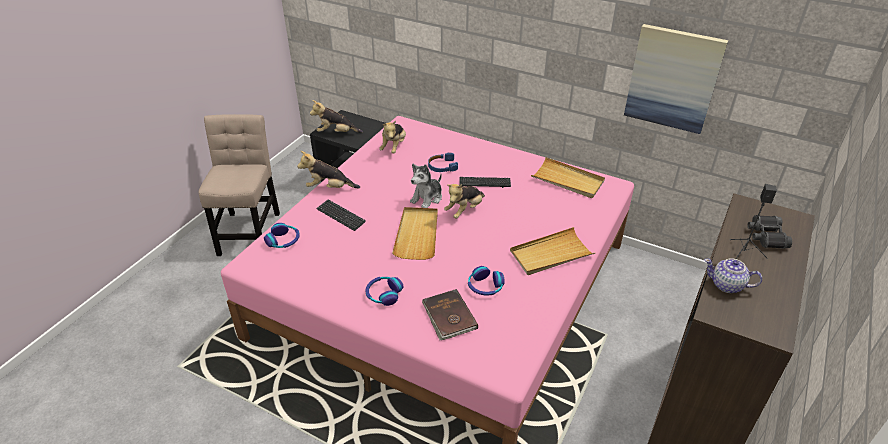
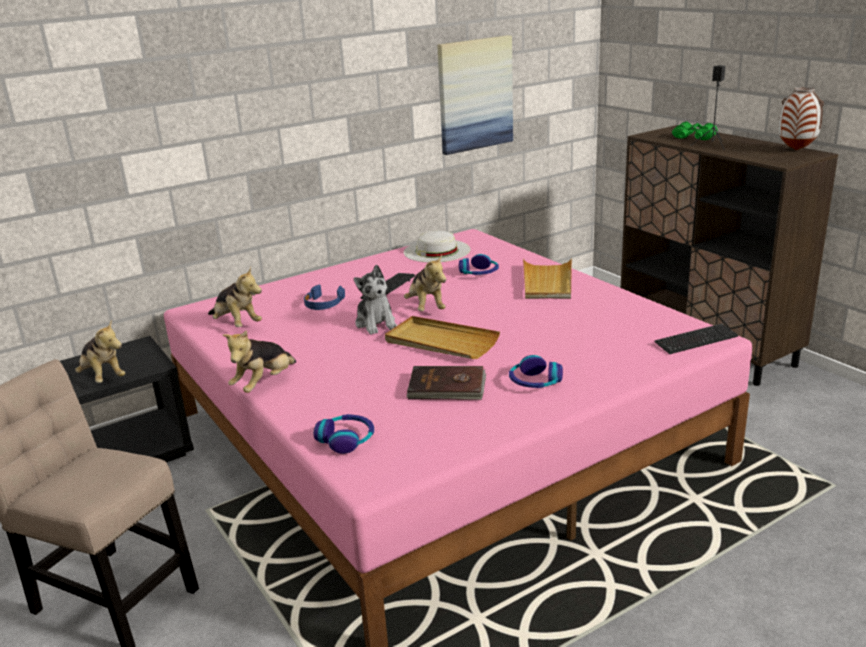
camera: 60 degrees left, 15 degrees down
(336, 133) = (102, 377): plush toy -> plush toy turned 75 degrees counterclockwise
(341, 216) = (341, 385): keyboard -> keyboard (696, 340)
(449, 317) = (605, 350): brown book -> brown book (447, 387)
(485, 286) = (570, 322): headphones -> headphones (479, 273)
(567, 180) = (437, 251): beige tray -> white hat
(727, 285) = (749, 155): teapot -> none
(766, 236) = (693, 137): black binoculars -> green binoculars
(779, 318) = (797, 150): none -> vase

